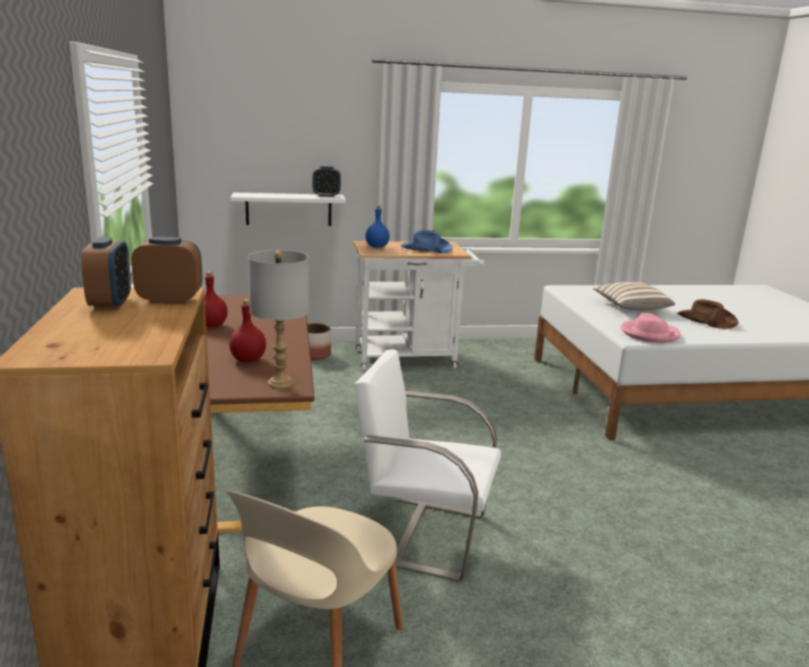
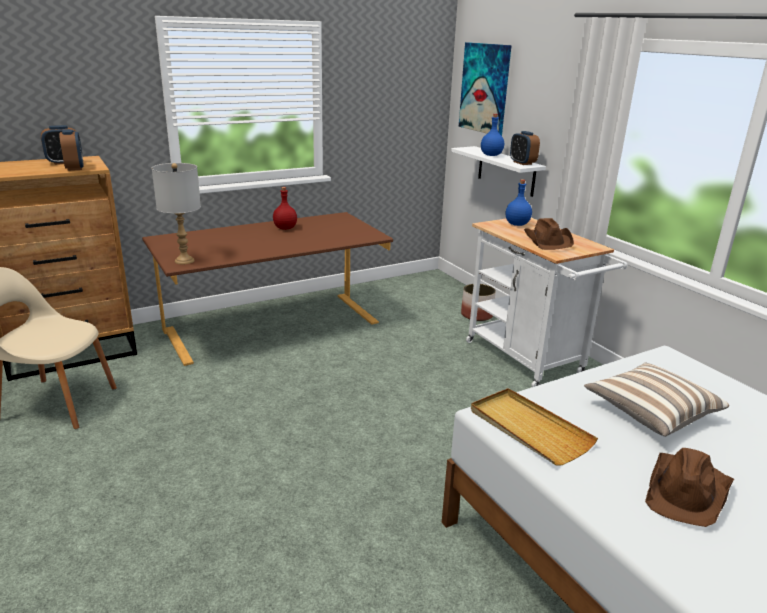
camera: 70 degrees right, 5 degrees up
(239, 130) = (485, 88): none -> picture
(248, 360) = (223, 247): red bottle -> none
(284, 195) = (491, 155): none -> blue bottle
(424, 534) = (190, 420): white chair -> none
(425, 249) = (548, 241): blue hat -> brown hat
(649, 334) = (528, 429): pink hat -> beige tray

